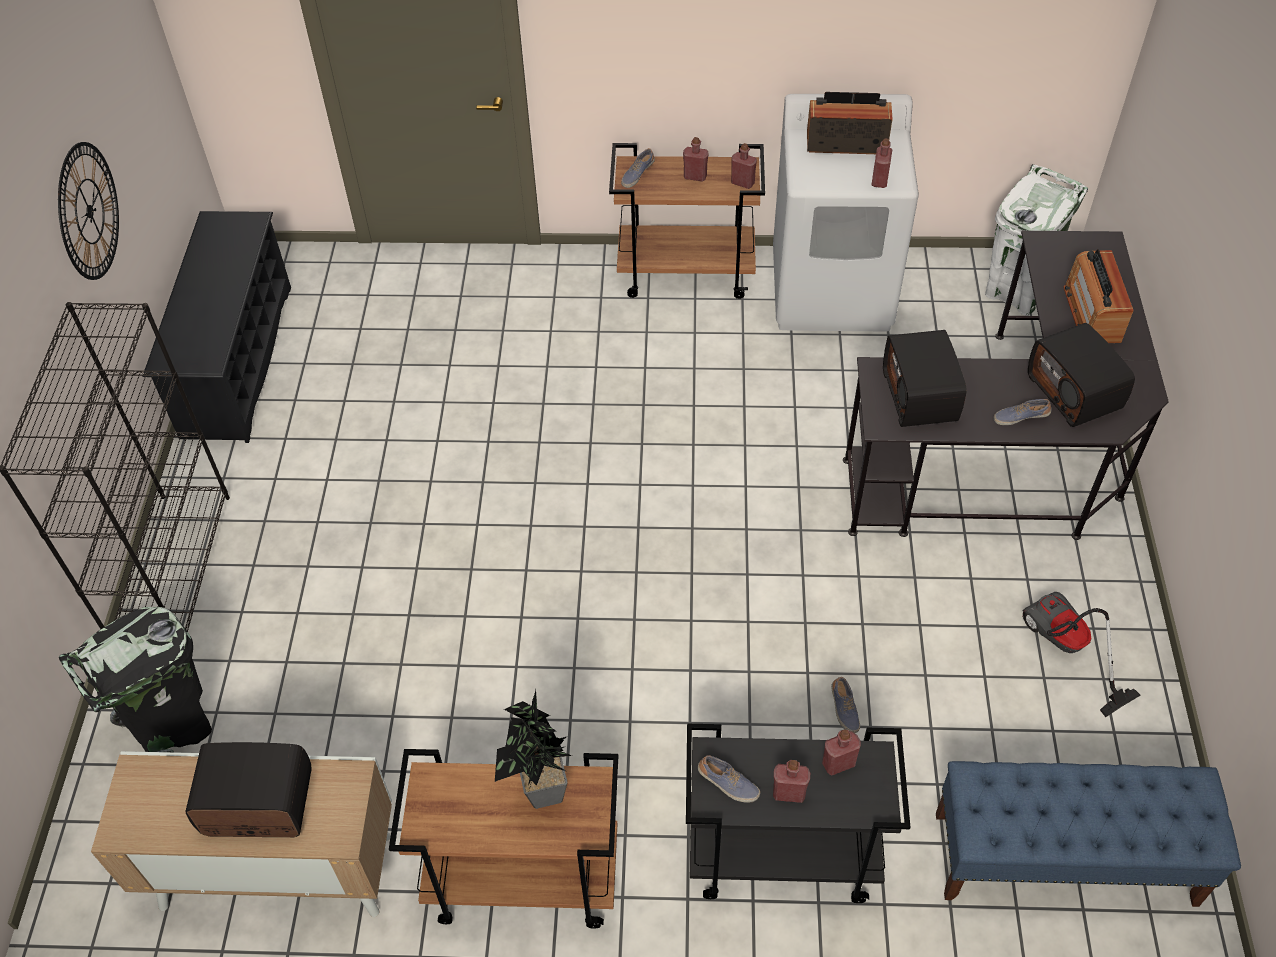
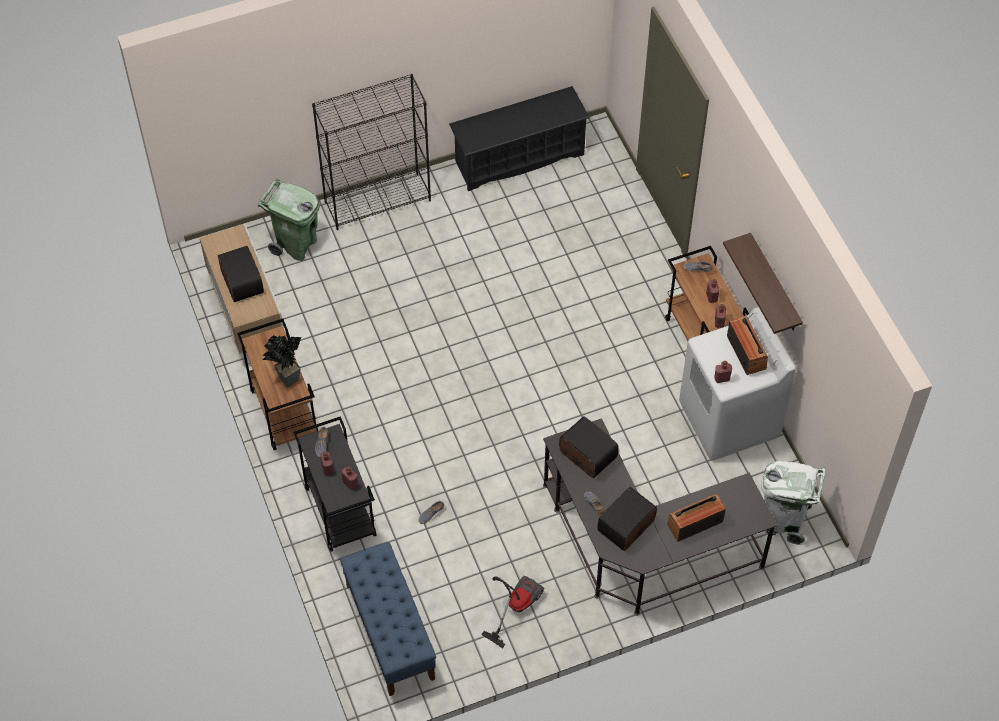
camera: 65 degrees right, 5 degrees up
(89, 211) = (466, 50): wall clock -> none
(172, 728) = (296, 245): black trash can -> green trash can
(801, 30) = (774, 285): none -> shelf
(921, 396) = (587, 455): radio -> radio turned 75 degrees clockwise

